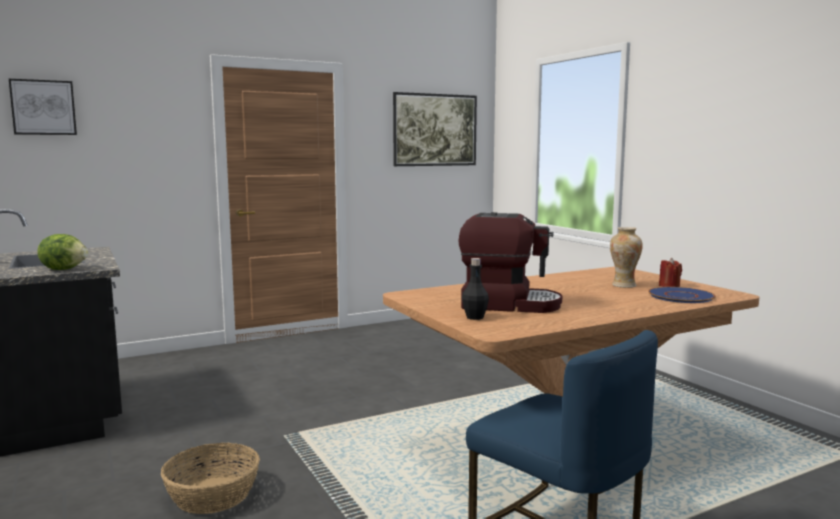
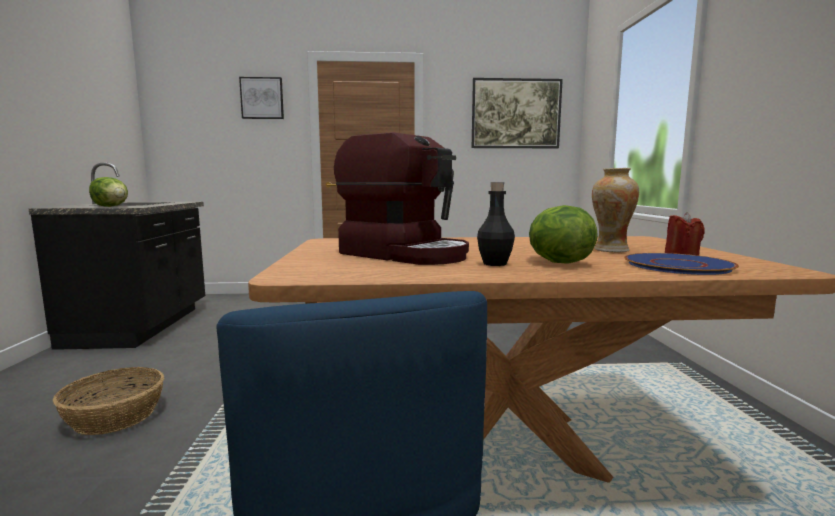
camera: 25 degrees right, 0 degrees up
(43, 107) = (184, 98): picture -> picture (262, 98)
(474, 317) = (324, 261): black bottle -> black bottle (495, 264)
(617, 301) = (558, 262): none -> lettuce

